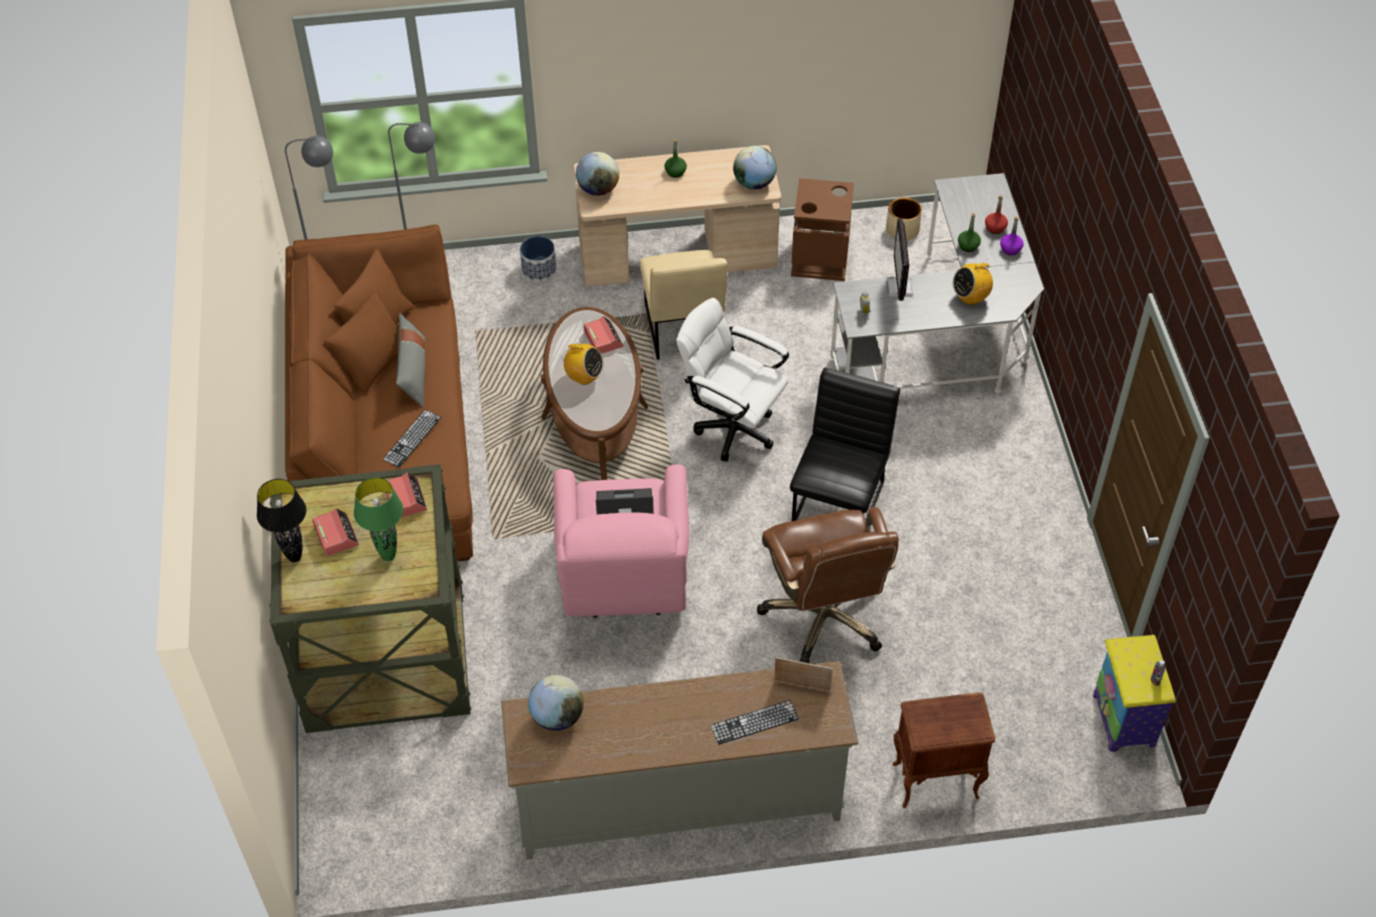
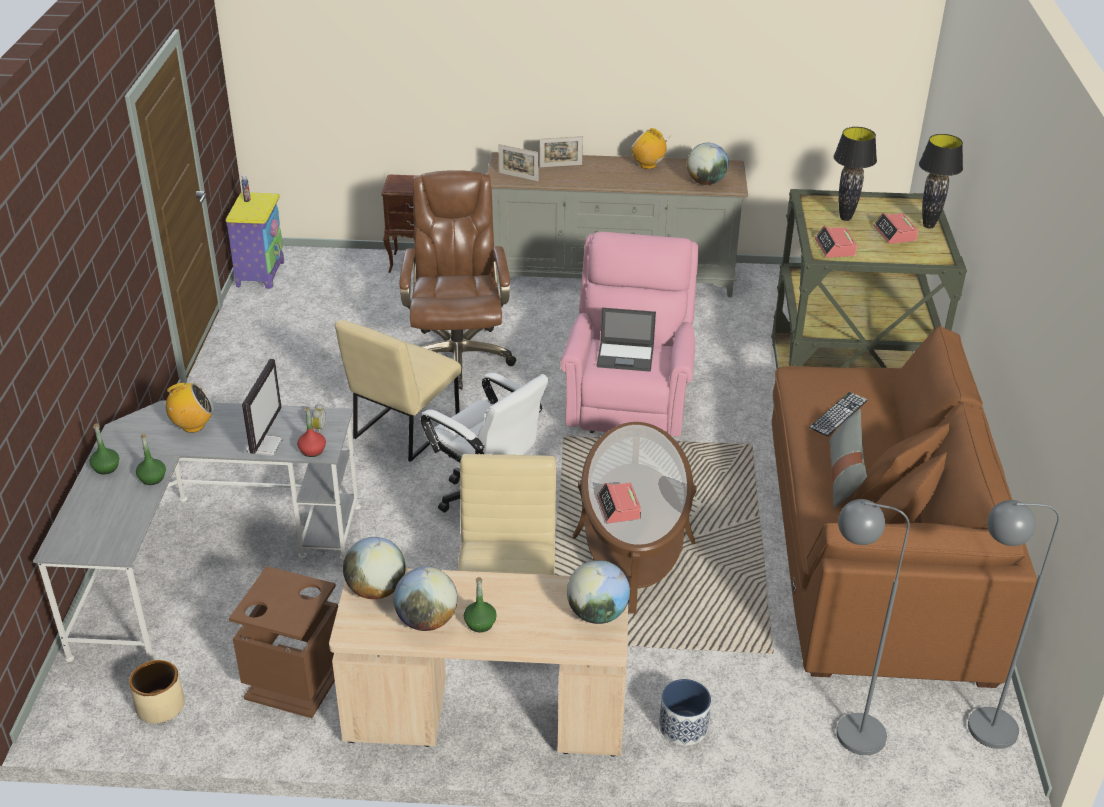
camera: 170 degrees left, 15 degrees down
(389, 556) = (845, 218): green table lamp -> black table lamp
(584, 377) = (647, 473): radio -> radio (648, 165)
(711, 169) = (427, 620): none -> globe
(754, 722) = (560, 166): keyboard -> picture frame
(839, 501) = (404, 429): black chair -> beige chair
(995, 228) = (103, 493): red bottle -> red bottle (312, 450)
(1010, 249) = (106, 468): purple bottle -> green bottle

